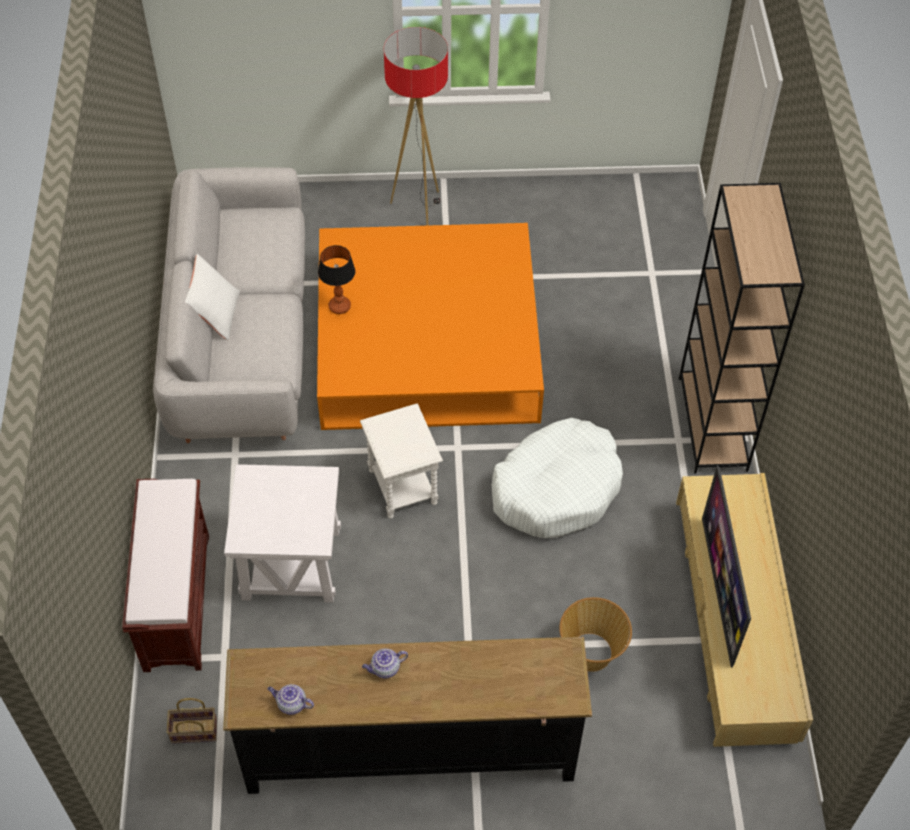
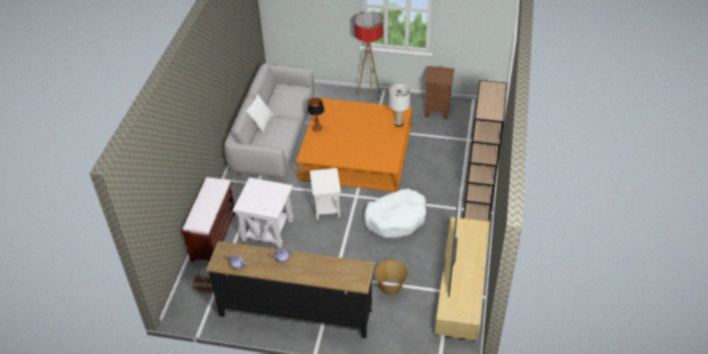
camera: 15 degrees right, 10 degrees down
(511, 267) = (399, 123): none -> white table lamp
(569, 213) = (437, 111): none -> brown nightstand

